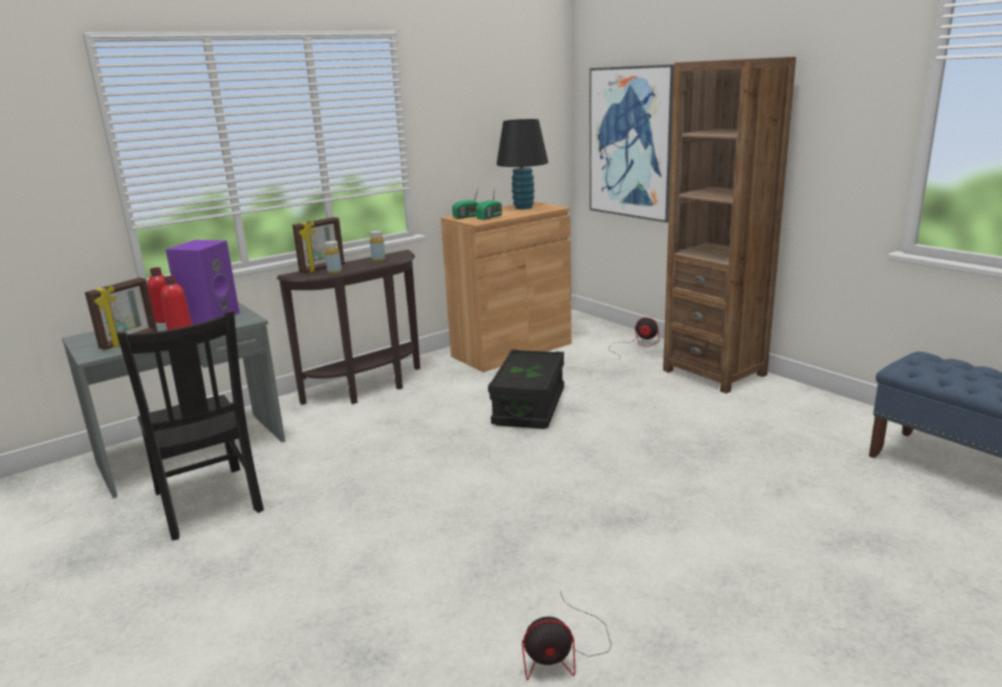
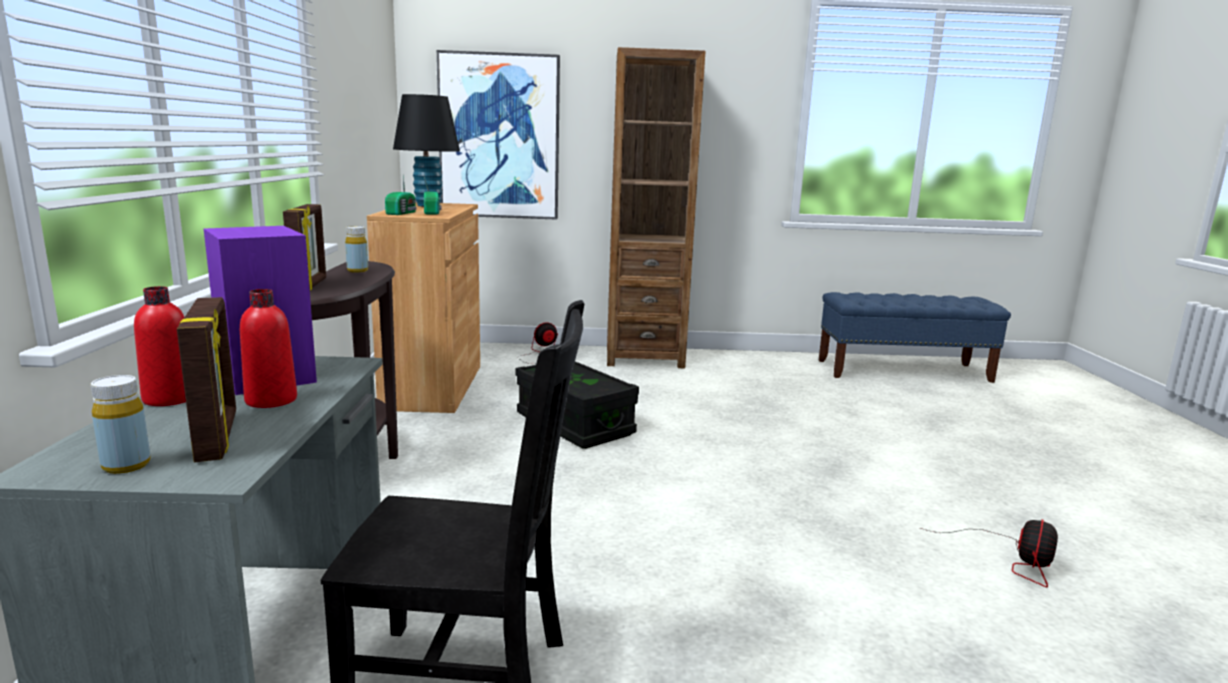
camera: 55 degrees left, 5 degrees down
(334, 272) = (348, 286): yellow bottle -> yellow bottle (126, 465)

